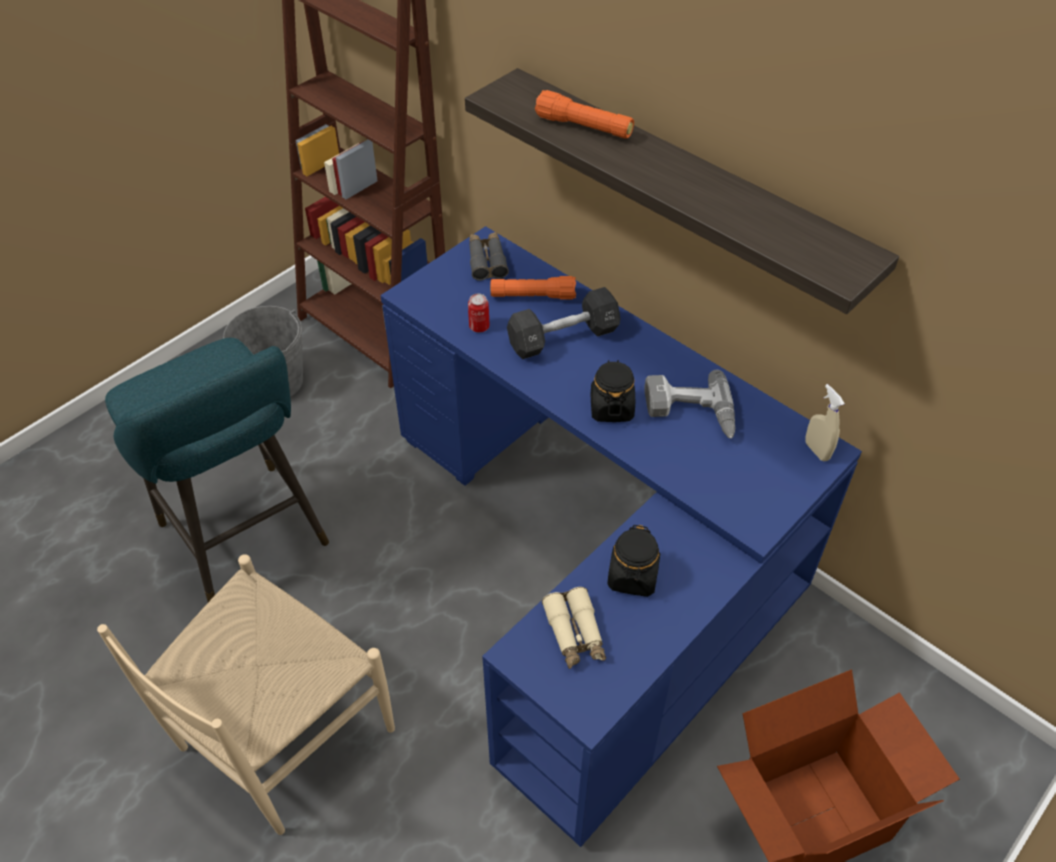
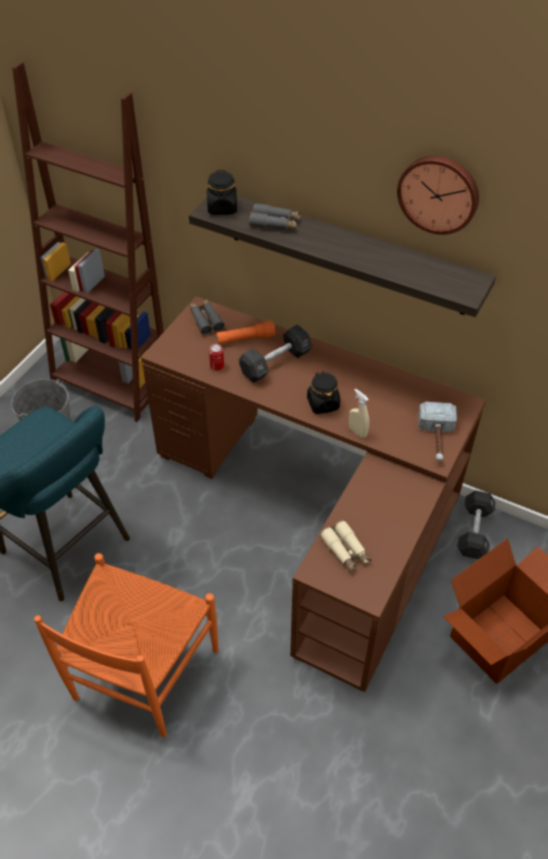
camera: 15 degrees left, 0 degrees up
(281, 736) = (142, 674): beige chair -> orange chair
(584, 127) = (275, 223): orange flashlight -> grey binoculars
(597, 564) = (318, 512): blue desk -> brown desk
(632, 577) = (369, 508): black jar -> black jar (222, 208)
(690, 414) = (373, 397): power drill -> none
(765, 495) = (436, 439): none -> hammer
(816, 451) = (458, 405): beige spray bottle -> beige spray bottle (357, 432)
(818, 644) = (474, 531): none -> black dumbbell
(825, 107) = (439, 193): none -> wall clock

